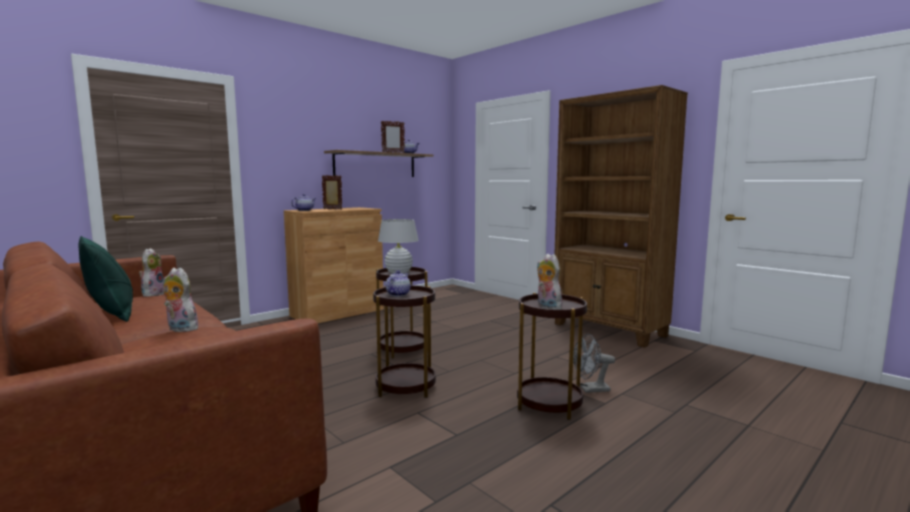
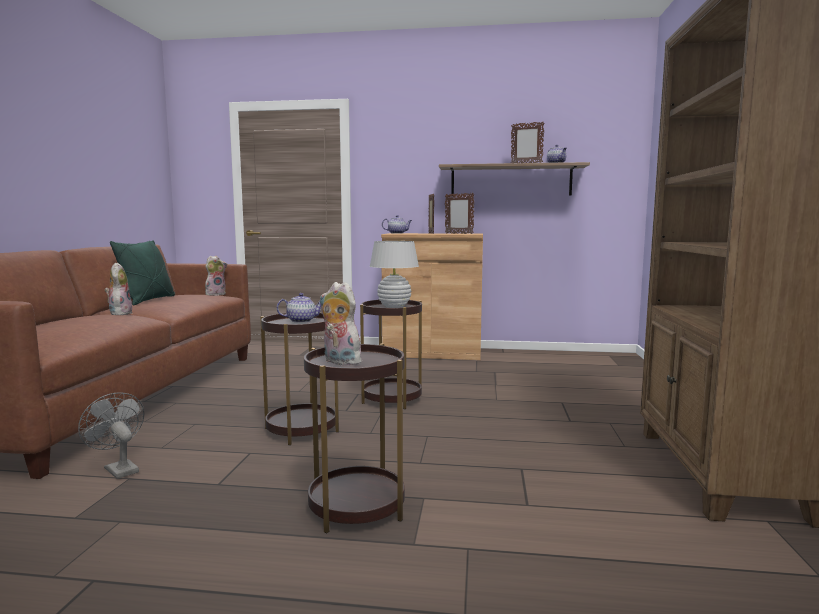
camera: 50 degrees right, 0 degrees up
(359, 209) = (458, 233): none -> picture frame
(547, 308) = (339, 362): plush toy -> plush toy turned 75 degrees counterclockwise
(590, 389) = (443, 521): grey fan -> grey fan (118, 469)

